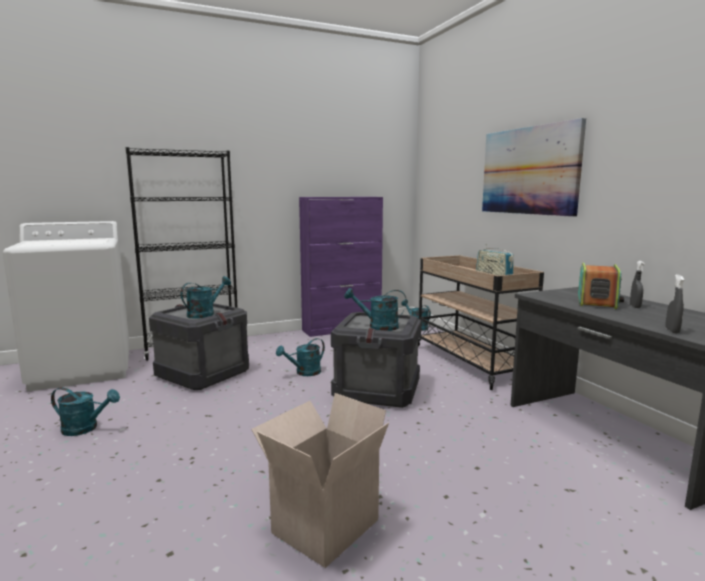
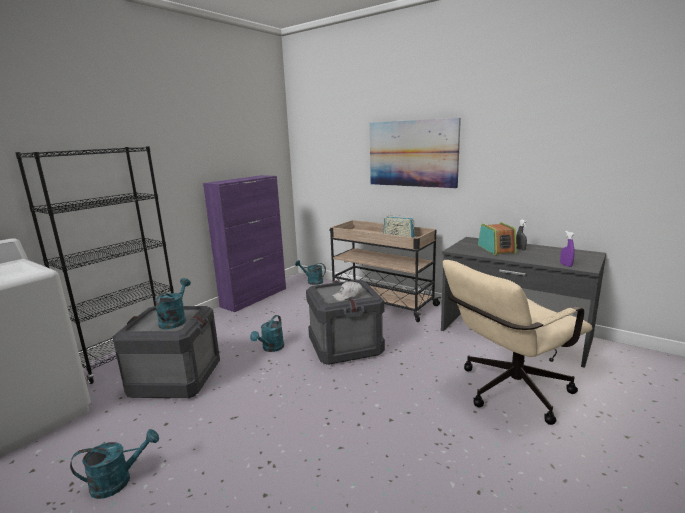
camera: 30 degrees left, 5 degrees up
(324, 524) = (430, 467): cardboard box -> none
(378, 326) = (348, 296): turquoise watering can -> white cap
(517, 493) = (507, 392): none -> beige office chair
(672, 331) = (566, 265): grey spray bottle -> purple spray bottle

